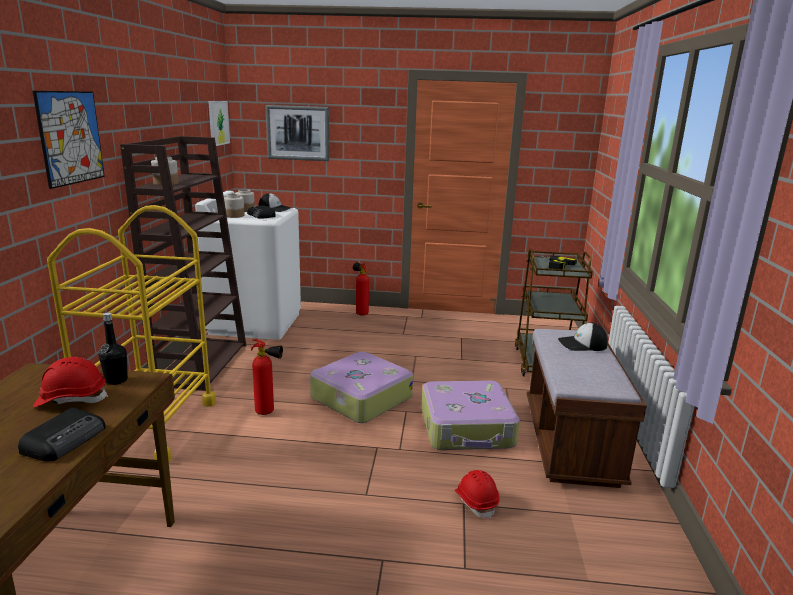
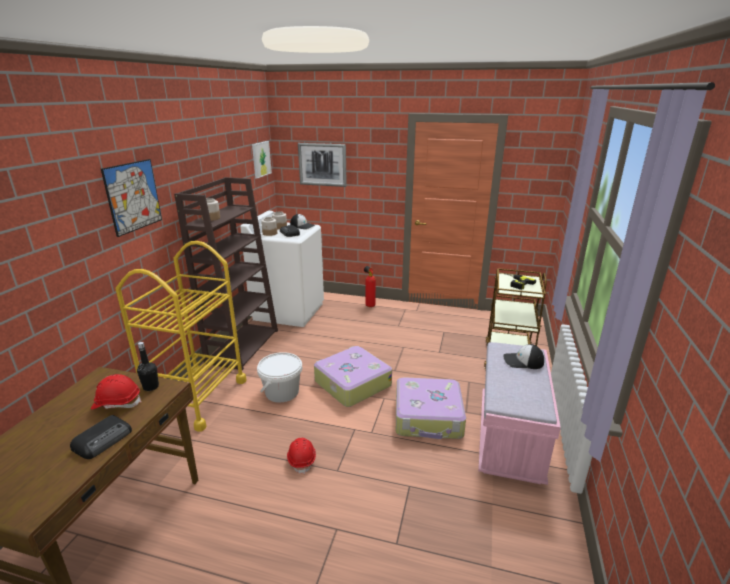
camera: 10 degrees right, 5 degrees up
(269, 412) = (282, 392): fire extinguisher -> white bucket
(476, 501) = (419, 485): red hard hat -> red hard hat (302, 459)
(570, 443) = (509, 438): brown bench -> pink bench

